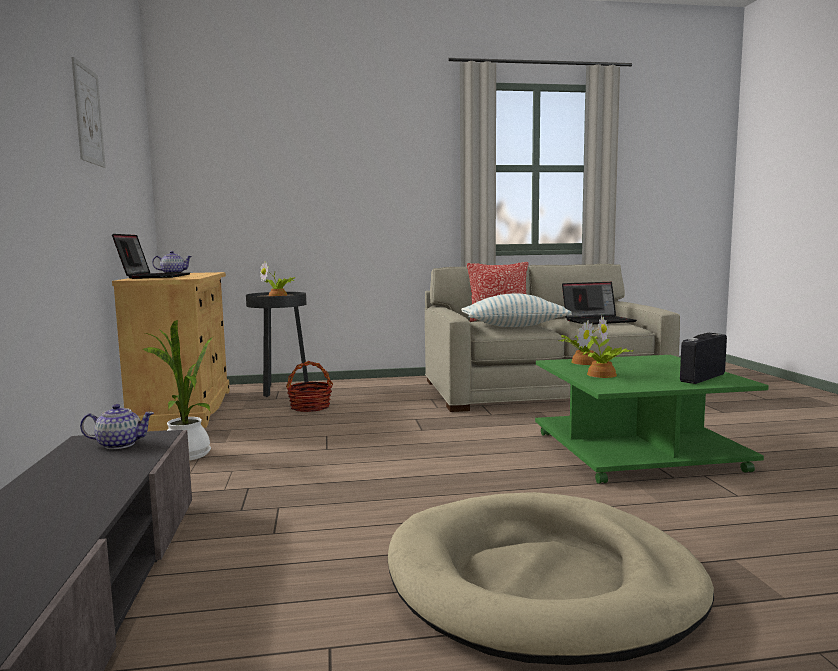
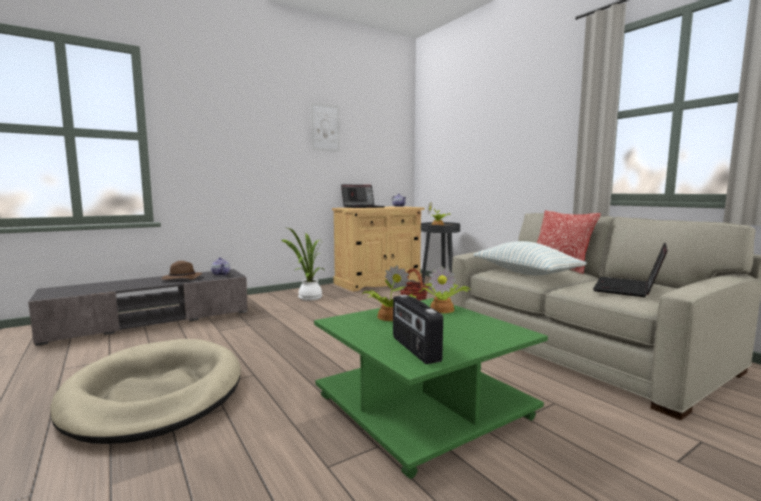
camera: 65 degrees right, 0 degrees up
(91, 475) = (181, 279): none -> brown hat
(598, 321) = (629, 289): laptop -> laptop turned 75 degrees clockwise
(701, 378) = (414, 349): radio -> radio turned 135 degrees counterclockwise

